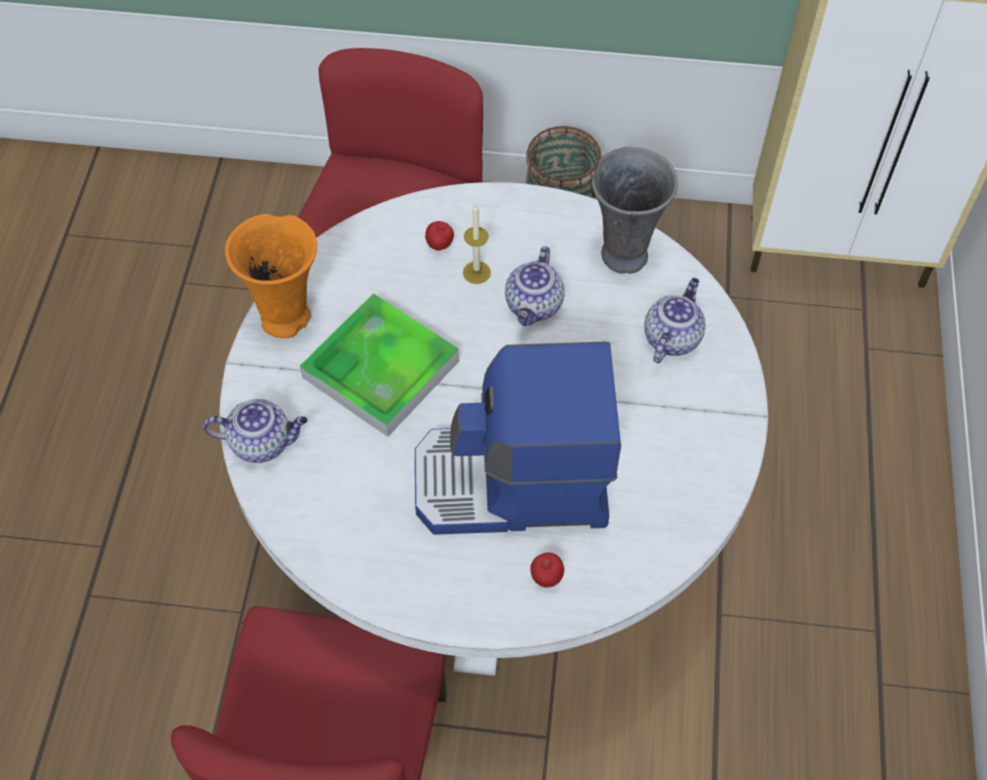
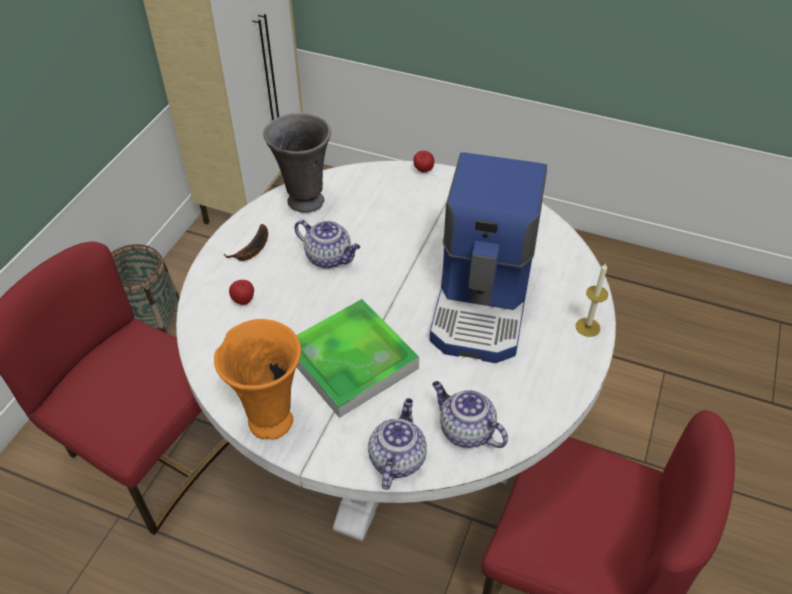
camera: 75 degrees left, 10 degrees down
(476, 272) = (282, 284): candle -> candle (587, 327)
(521, 228) = (252, 250): none -> banana
(546, 577) = (563, 299): apple -> apple (423, 171)
(671, 337) = (386, 195): teapot -> teapot (465, 430)

